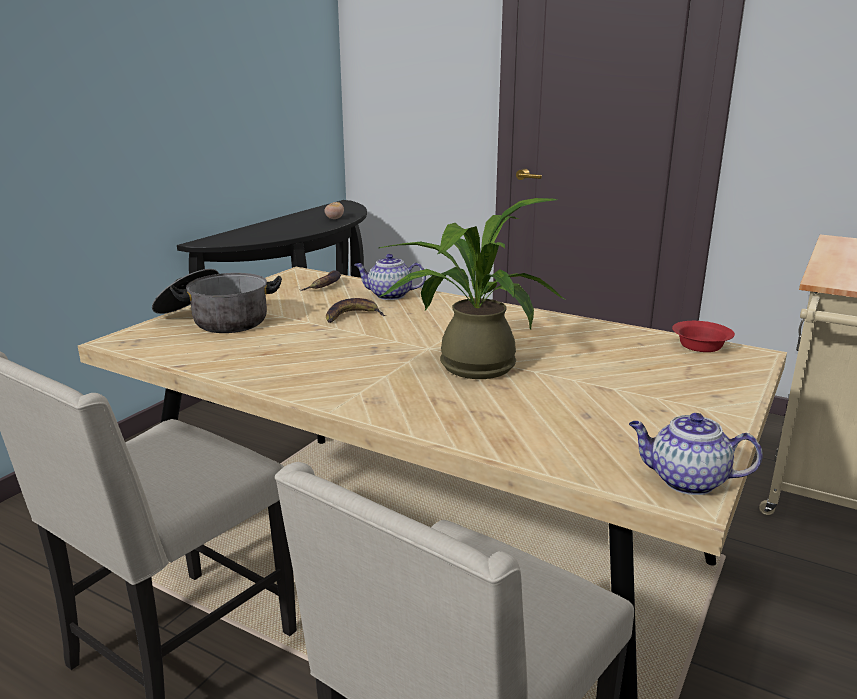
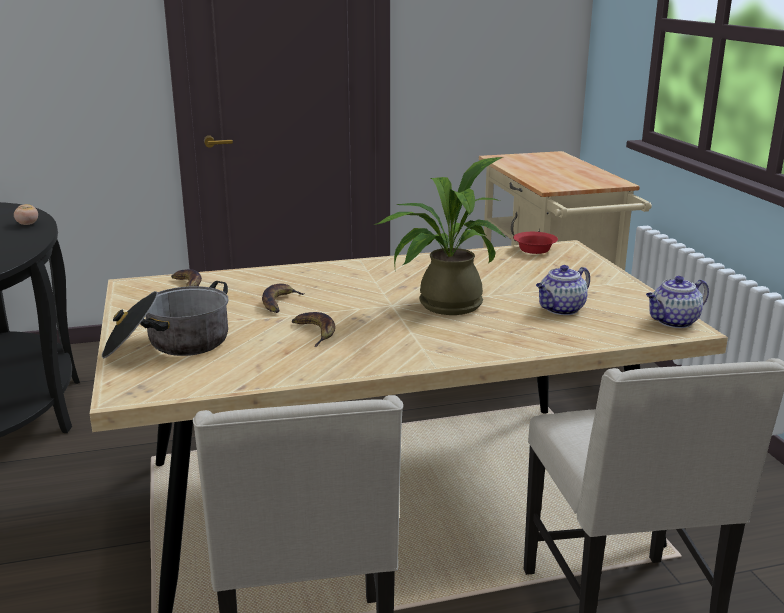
camera: 45 degrees left, 0 degrees up
(319, 347) = (315, 332): none -> banana
(389, 295) = (265, 278): teapot -> teapot (561, 309)

